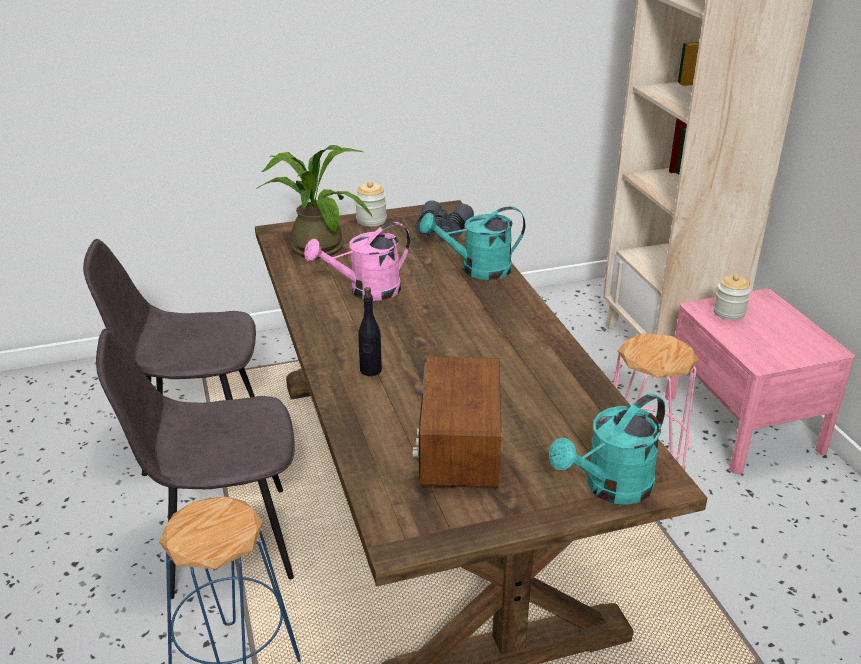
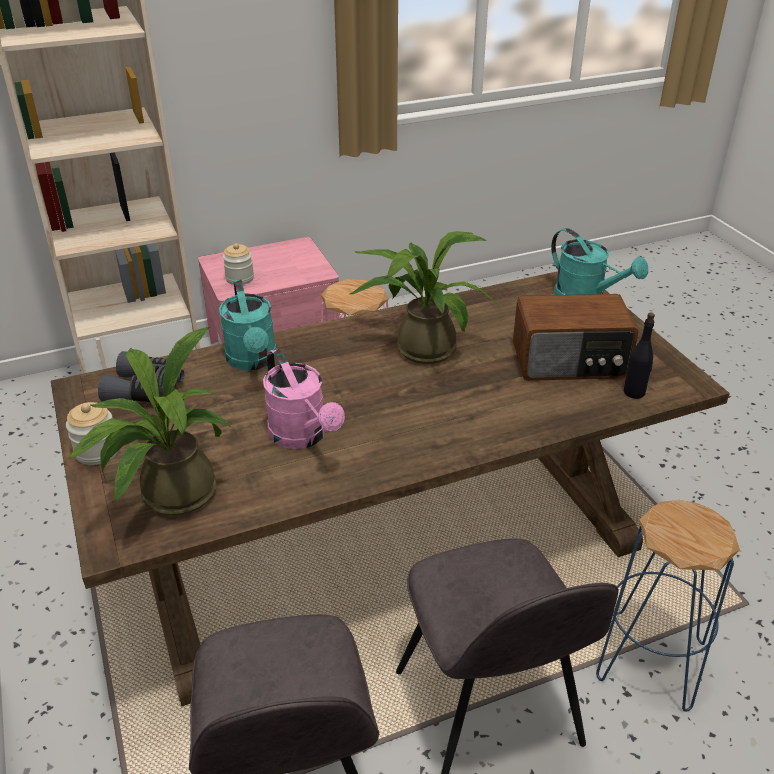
camera: 95 degrees left, 5 degrees up
(370, 370) = (469, 418): black bottle -> black bottle (634, 392)
(496, 352) = (420, 346): none -> potted plant

